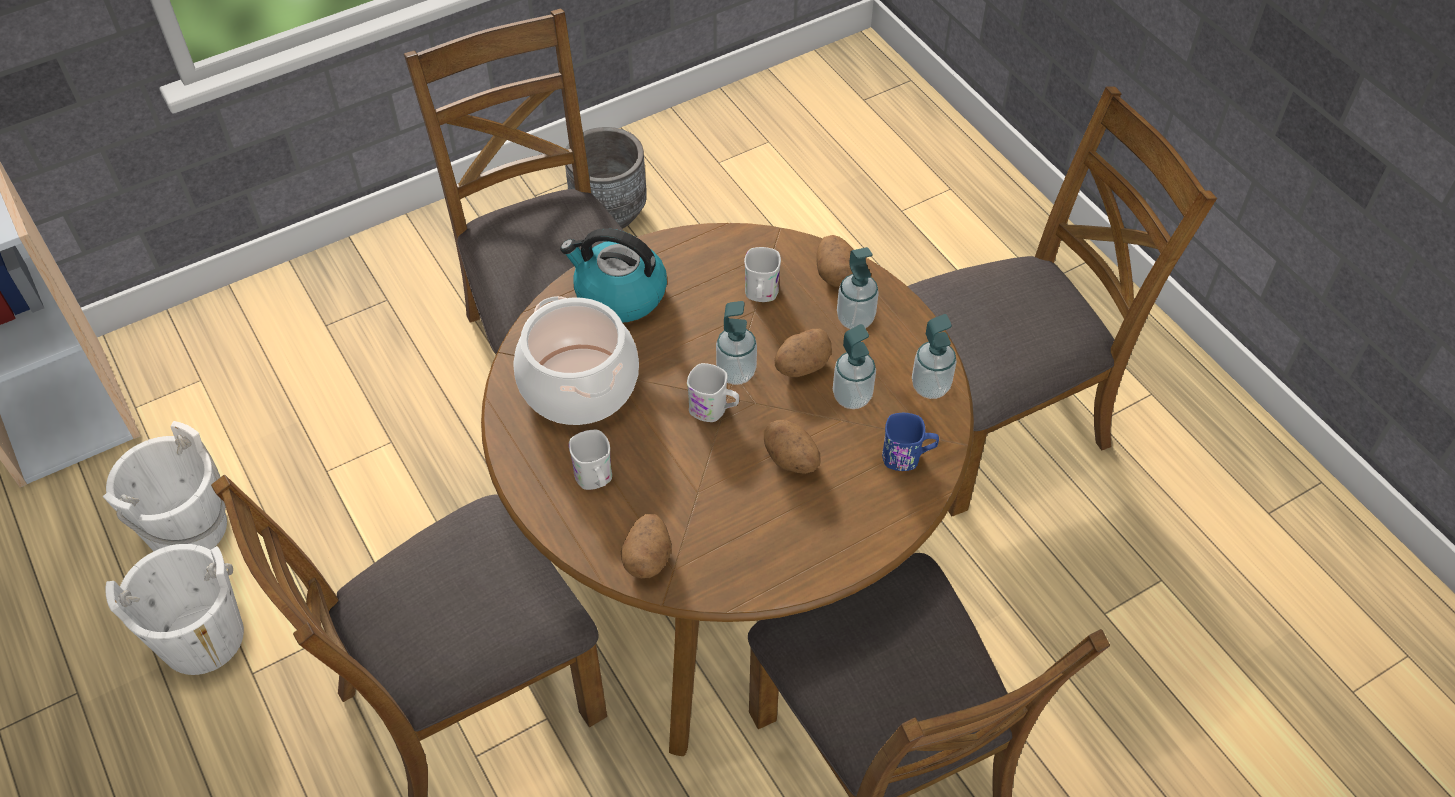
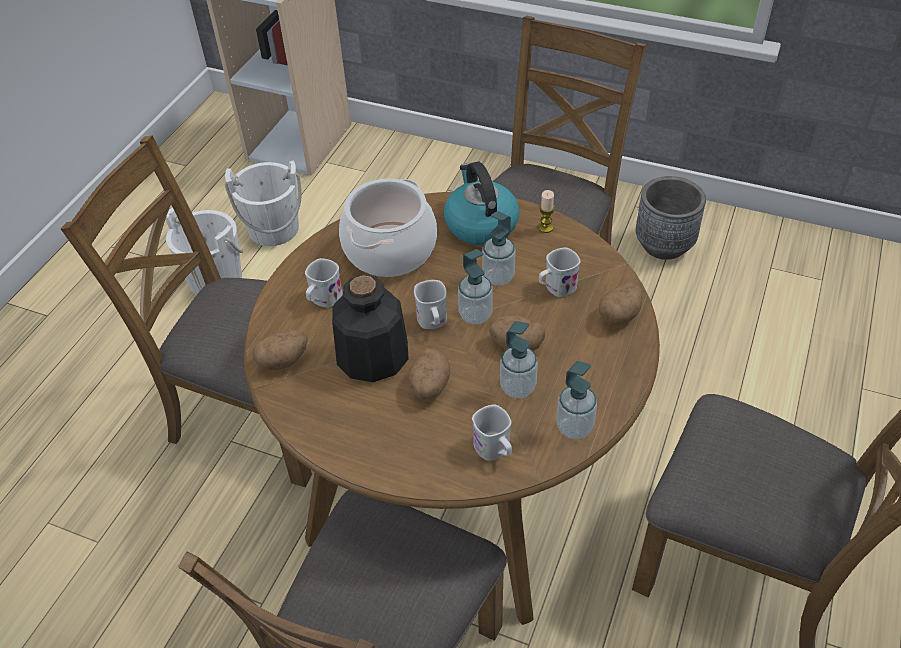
camera: 55 degrees right, 5 degrees down
(676, 251) = (545, 228): none -> candle
(711, 482) = (372, 356): none -> bottle
(855, 319) = (590, 349): soap dispenser -> soap dispenser (498, 277)
(908, 457) = (495, 450): blue mug -> white mug

